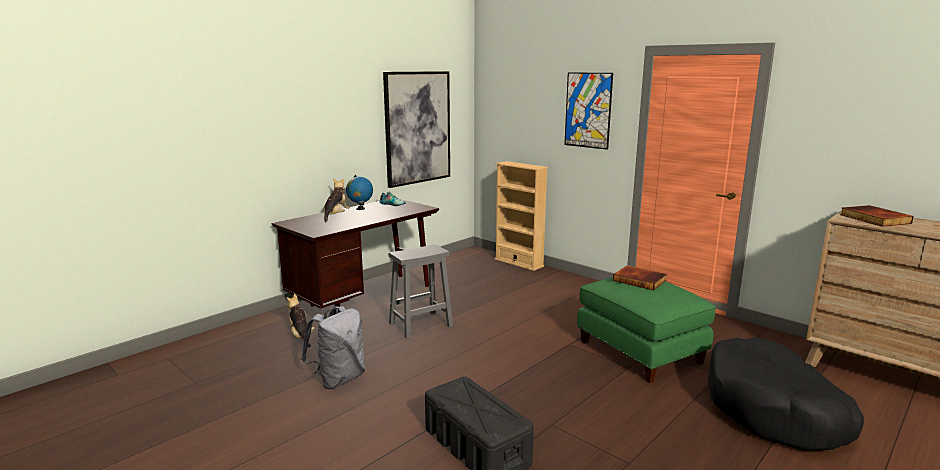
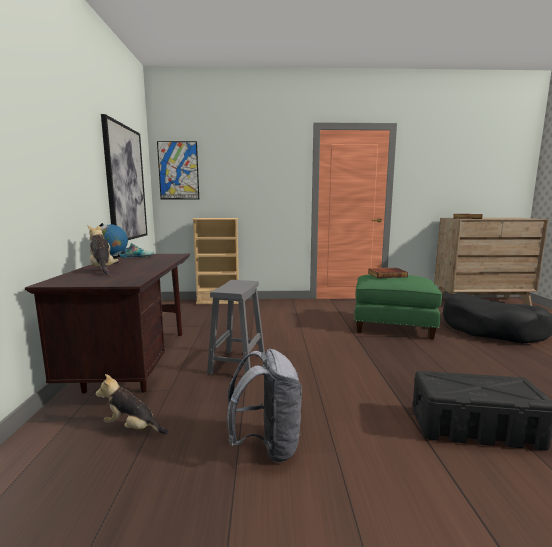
camera: 45 degrees left, 5 degrees down
(588, 110) = (270, 170): picture -> picture (178, 170)

